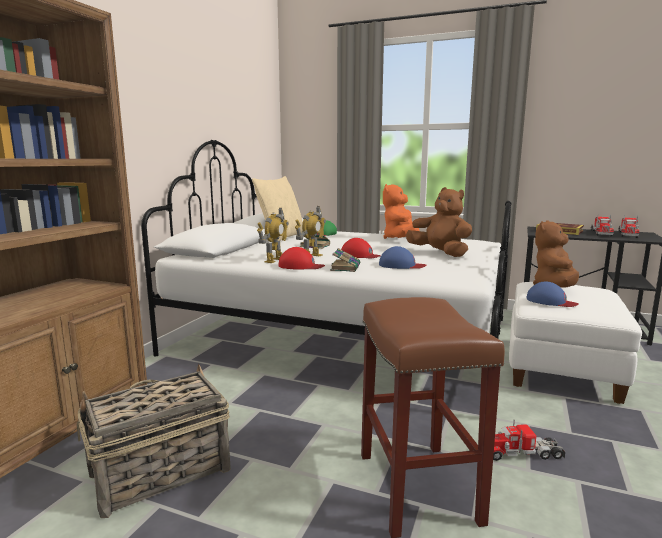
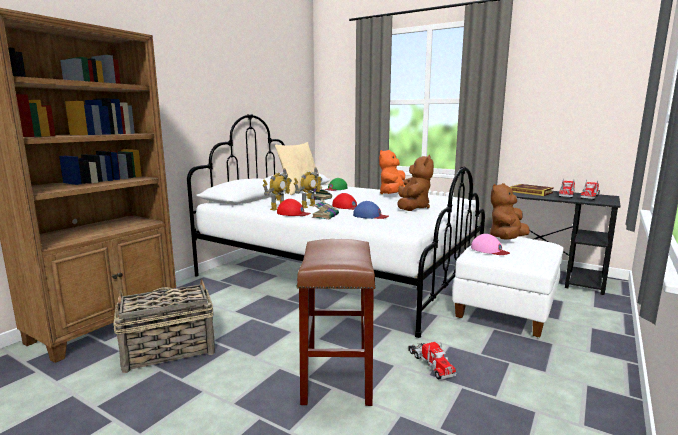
camera: 10 degrees right, 0 degrees up
(440, 253) = (412, 208): brown plush toy -> brown plush toy turned 45 degrees clockwise
(522, 453) = (430, 364): toy truck -> toy truck turned 120 degrees counterclockwise
(550, 301) = (489, 250): blue cap -> pink cap

